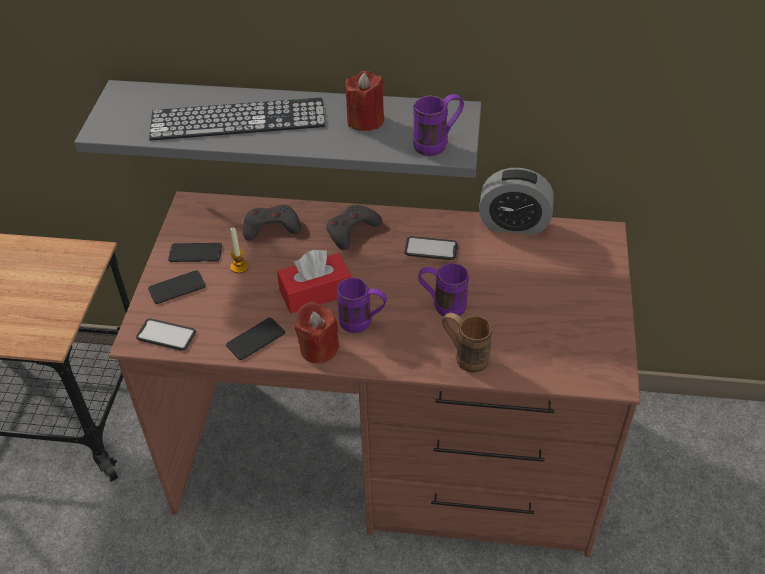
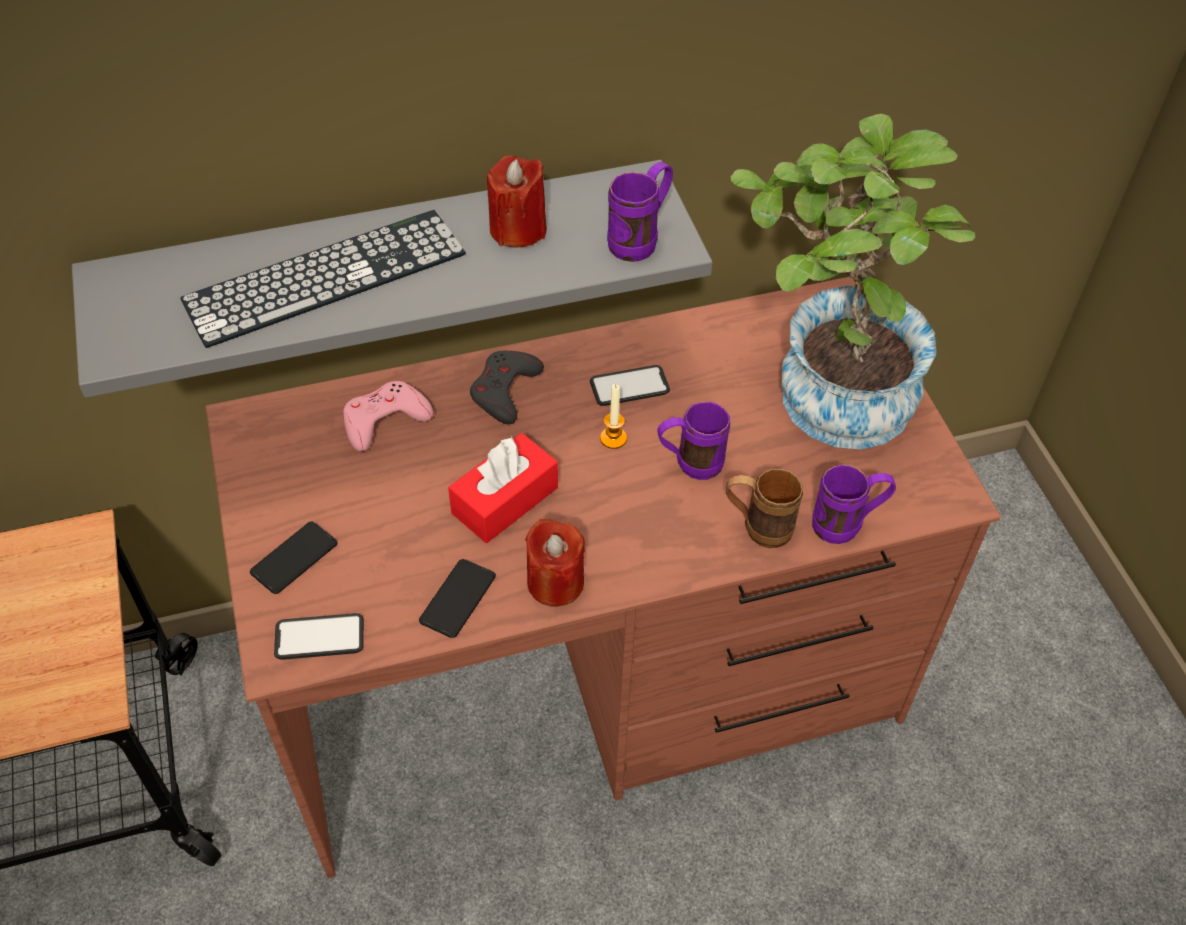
camera: 25 degrees left, 5 degrees up
(195, 253) = (292, 495): phone -> none
(239, 267) = (371, 496): candle -> candle (613, 438)
(271, 227) = (384, 420): grey game controller -> pink game controller
(362, 323) = (596, 525): purple mug -> purple mug (847, 525)
(513, 224) = (719, 318): alarm clock -> none
(557, 290) = (824, 396): none -> potted plant

